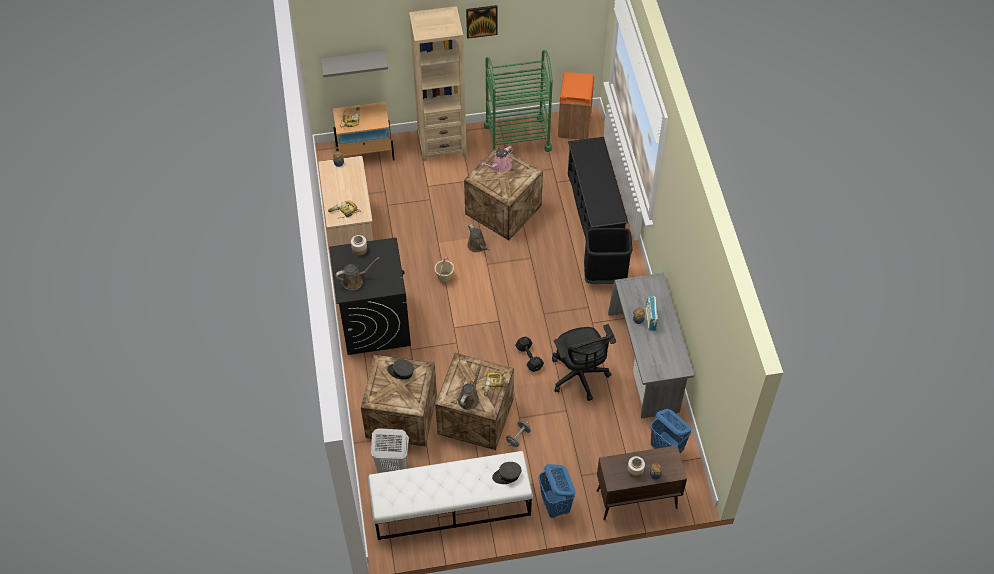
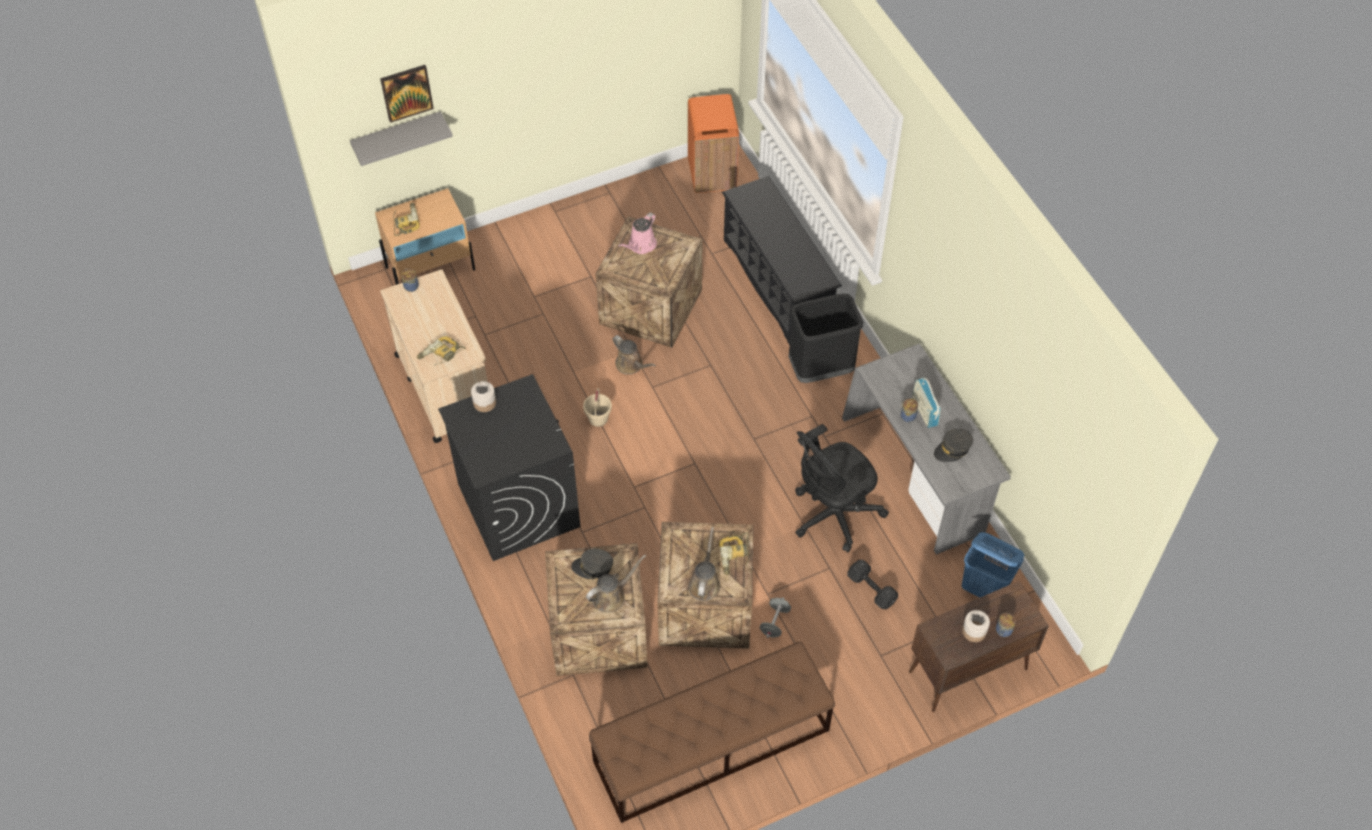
camera: 15 degrees left, 0 degrees up
(354, 281) = (492, 450): brown watering can -> brown watering can (611, 596)
(392, 466) = (608, 708): white laundry basket -> none
(442, 144) = (536, 234): beige bookcase -> none
(450, 506) = (711, 746): white bench -> brown bench
(481, 21) = (572, 42): picture -> picture (406, 92)
(507, 475) = (791, 682): grey cap -> grey cap (952, 449)
(517, 137) = (638, 204): green cart -> none
(529, 358) = (754, 506): black dumbbell -> black dumbbell (872, 590)
(555, 505) = (859, 707): blue laundry basket -> none
(579, 376) = (832, 515): black office chair -> black office chair turned 90 degrees clockwise

